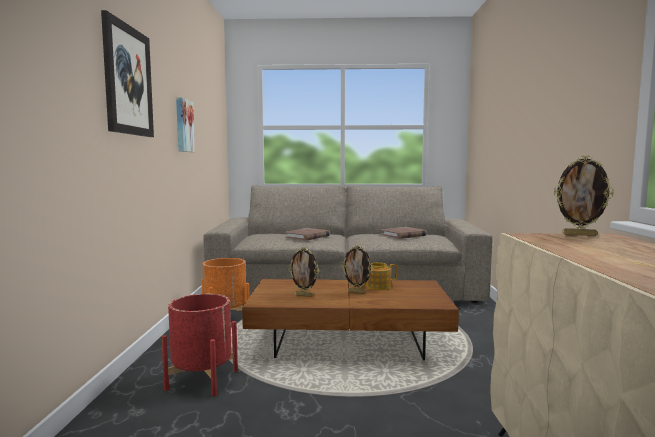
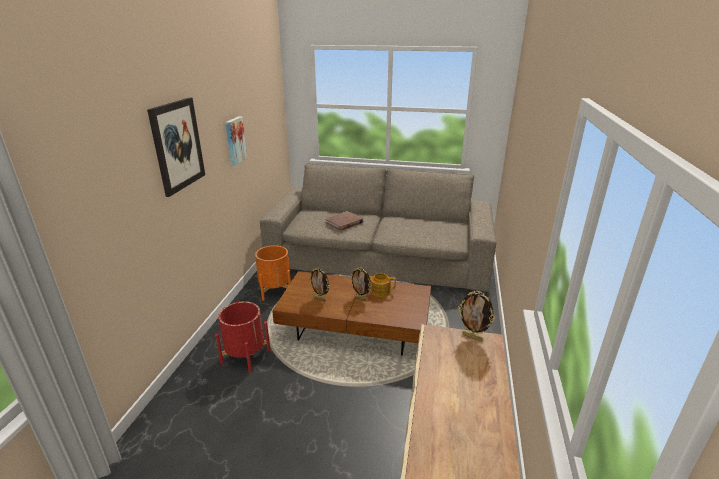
camera: 10 degrees right, 20 degrees up
(403, 235) = (426, 226): brown book -> none

